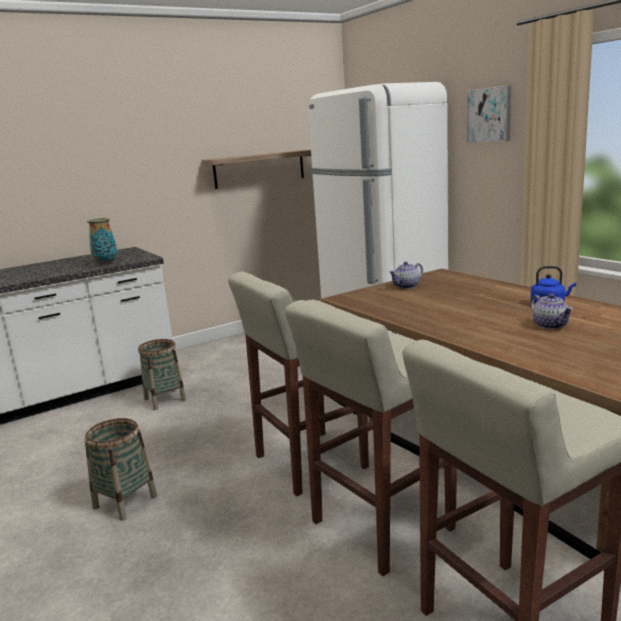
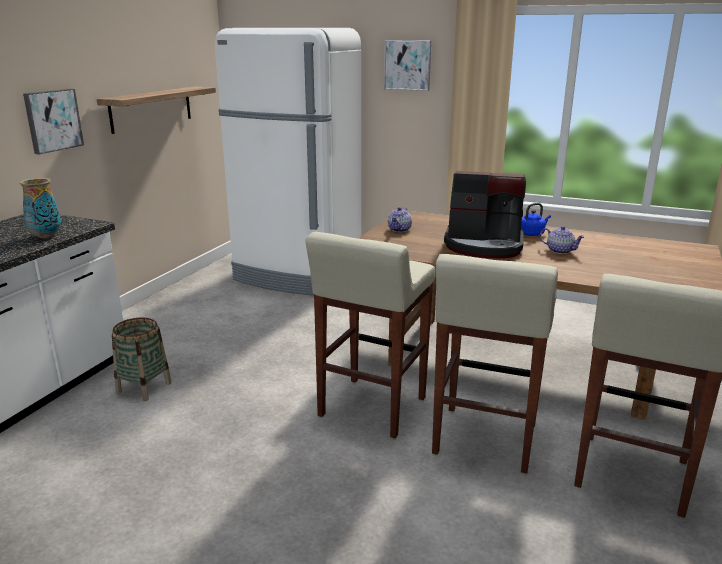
camera: 35 degrees left, 5 degrees up
(125, 502) = (237, 497): basket -> none
(157, 176) = (52, 120): none -> picture
(467, 310) = (484, 246): none -> coffee machine

